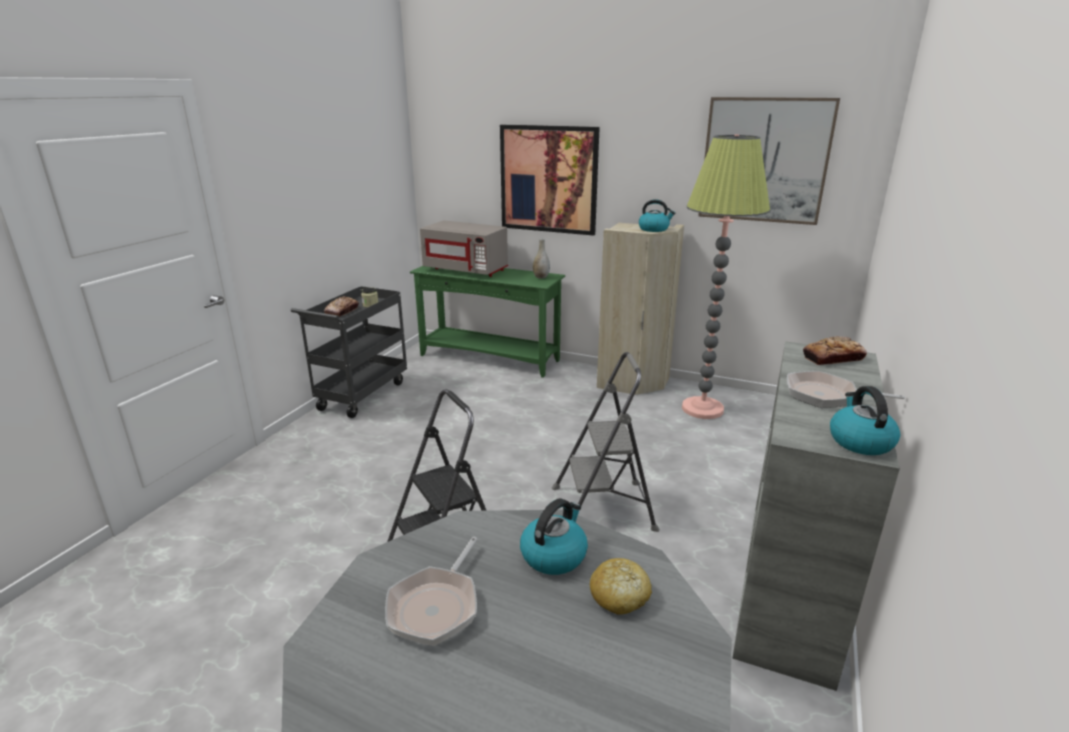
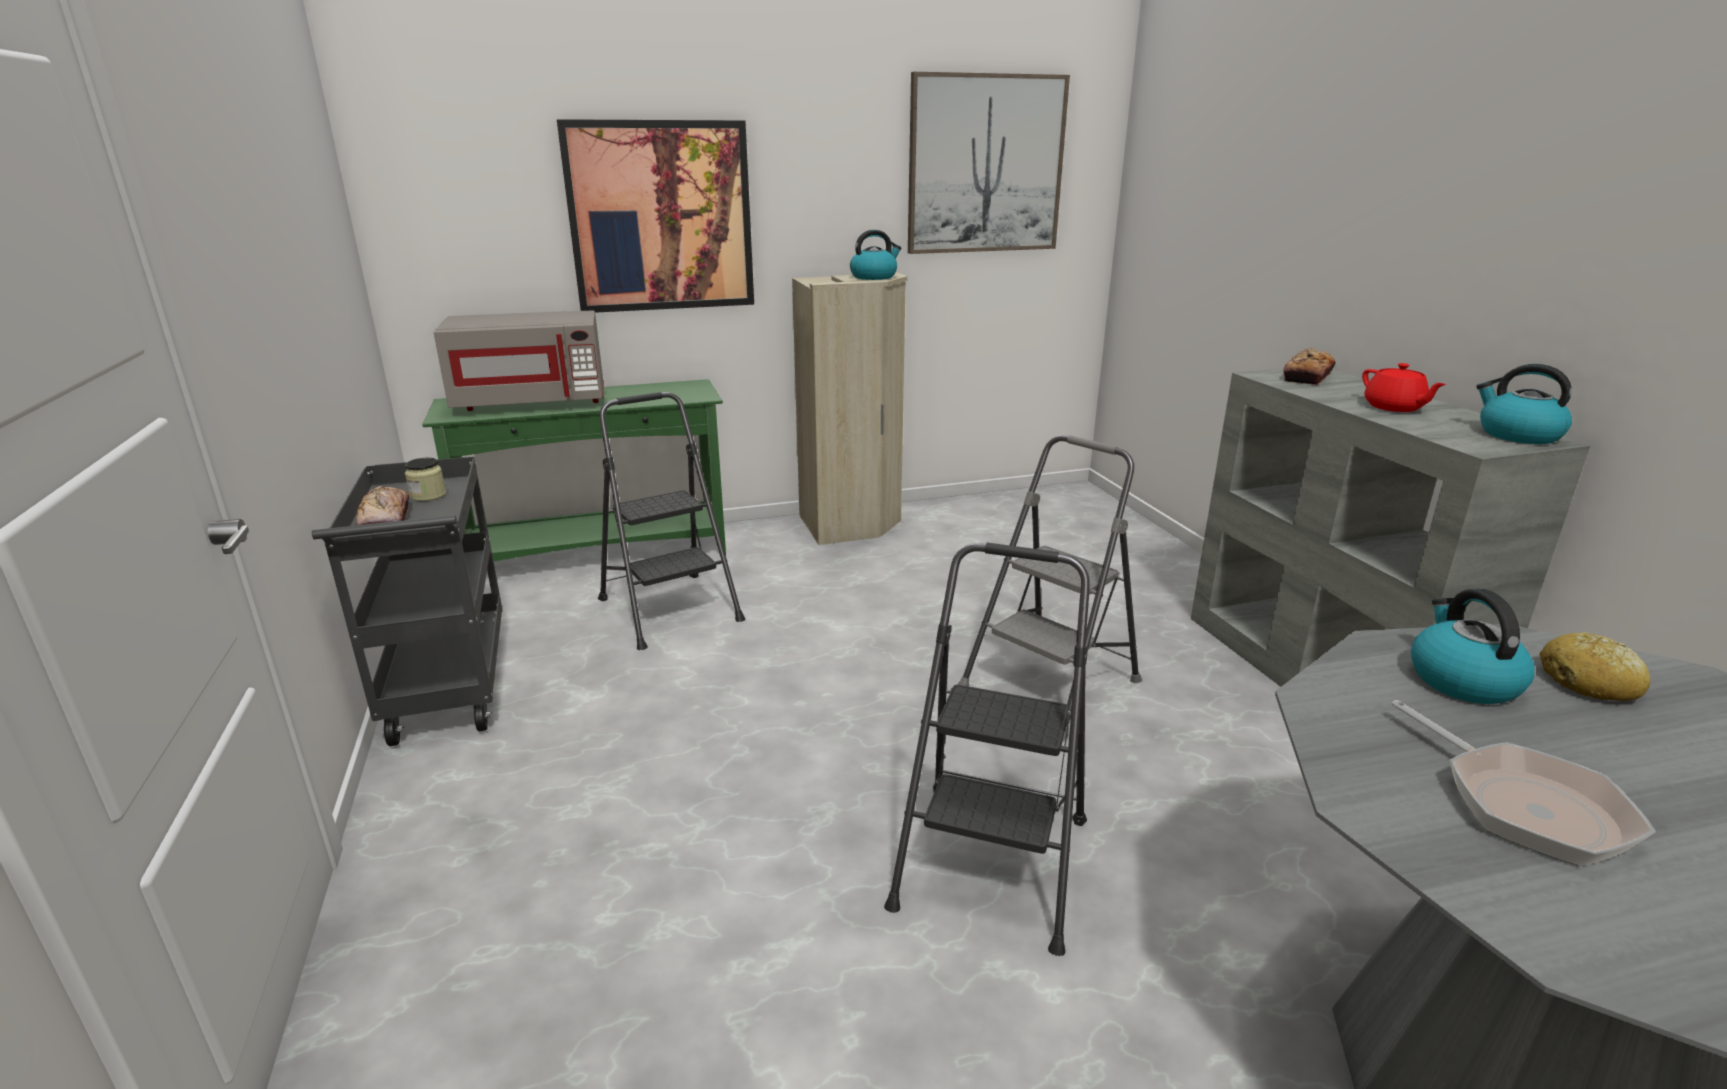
camera: 40 degrees left, 0 degrees up
(483, 393) = (668, 606): none -> black step ladder
(541, 277) = (681, 388): grey vase -> none
(702, 409) = (976, 528): floor lamp -> none
(826, 395) = (1394, 408): frying pan -> red teapot

